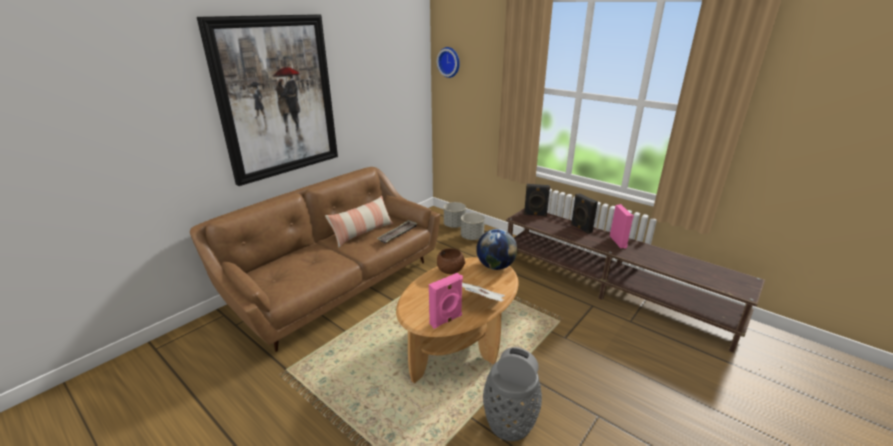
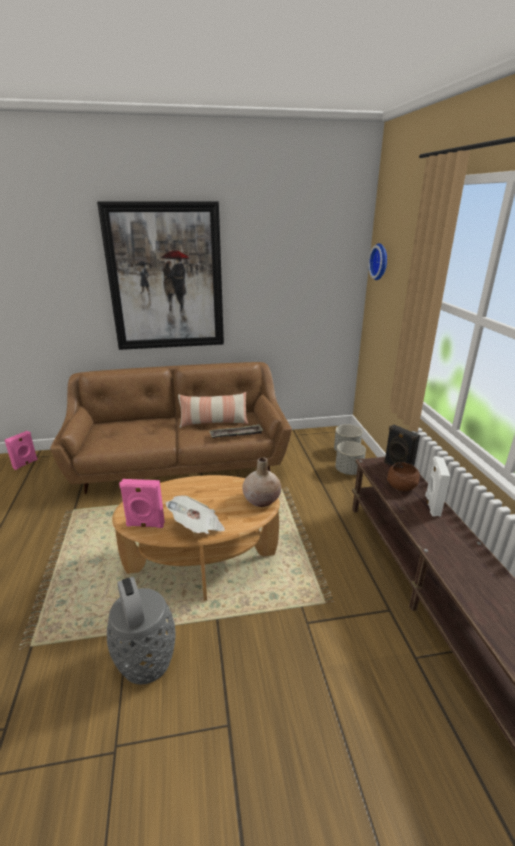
camera: 40 degrees right, 0 degrees up
(451, 270) = (217, 484): brown bowl -> brown bowl (401, 487)
(495, 266) = (262, 500): globe -> beige vase
(580, 228) = (431, 505): black speaker -> white speaker
(618, 242) = (459, 544): pink speaker -> pink speaker (25, 464)

